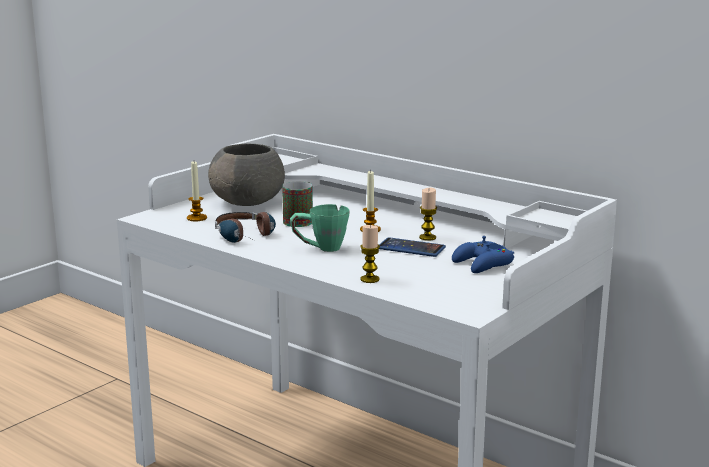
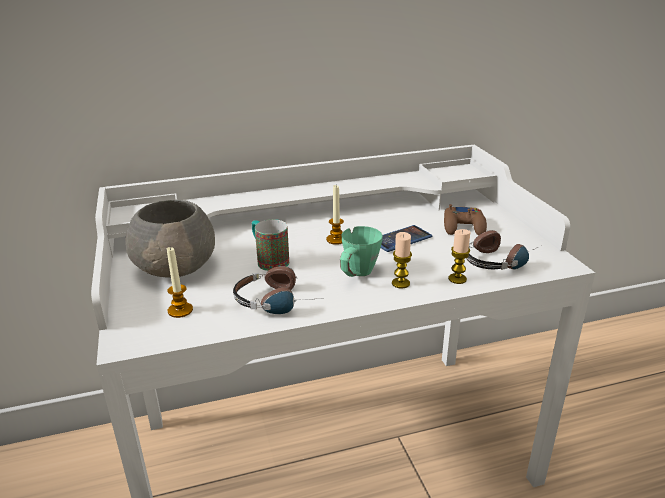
camera: 55 degrees left, 10 degrees up
(427, 237) = (383, 225): candle -> candle (400, 283)
(435, 287) = (499, 259): none -> headphones
(482, 264) = (464, 227): blue game controller -> brown game controller

